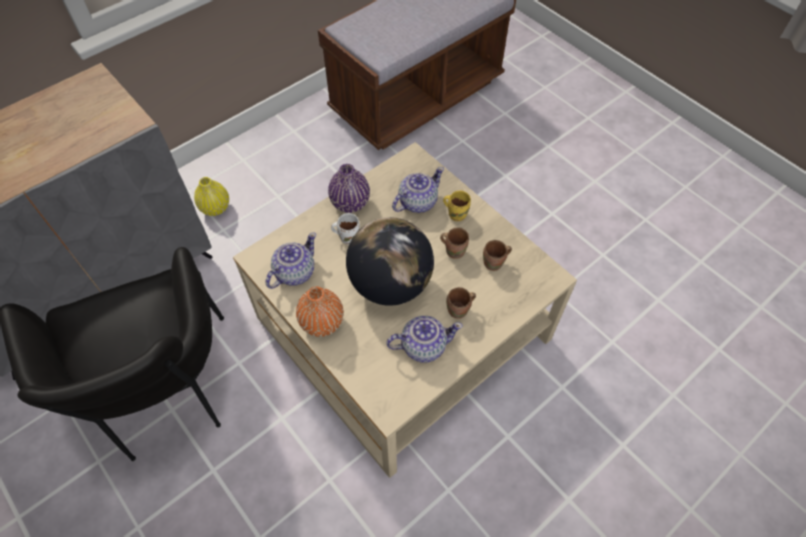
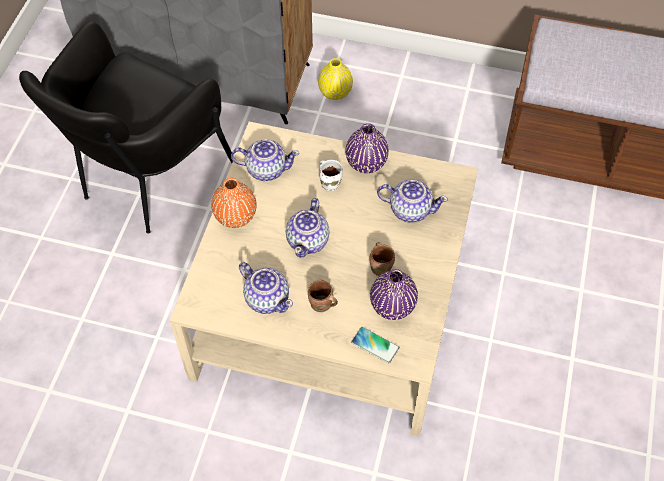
camera: 55 degrees right, 0 degrees up
(390, 284) = (308, 240): globe -> teapot
(456, 213) = (423, 246): yellow mug -> none
(494, 264) = (392, 306): brown mug -> purple vase
(521, 296) = (375, 345): none -> phone

